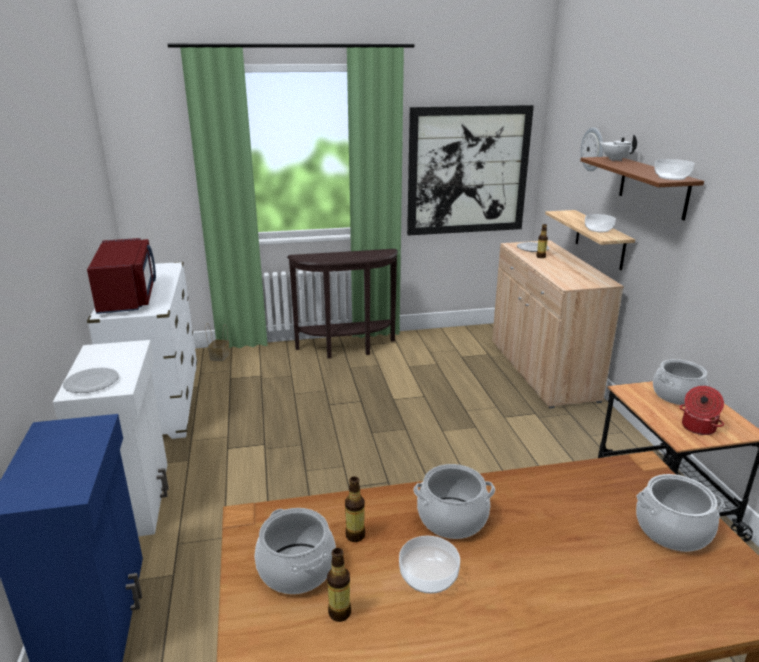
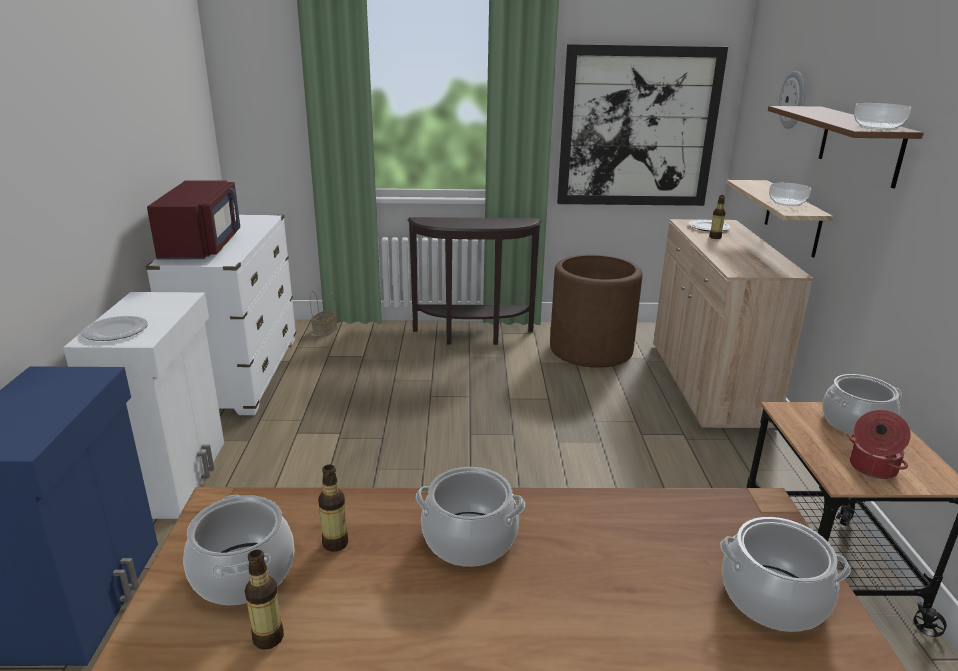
camera: 10 degrees right, 0 degrees up
(429, 576) = (405, 610): bowl -> none
(445, 351) = (591, 350): none -> brown planter
(615, 160) = (813, 109): white teapot -> none

